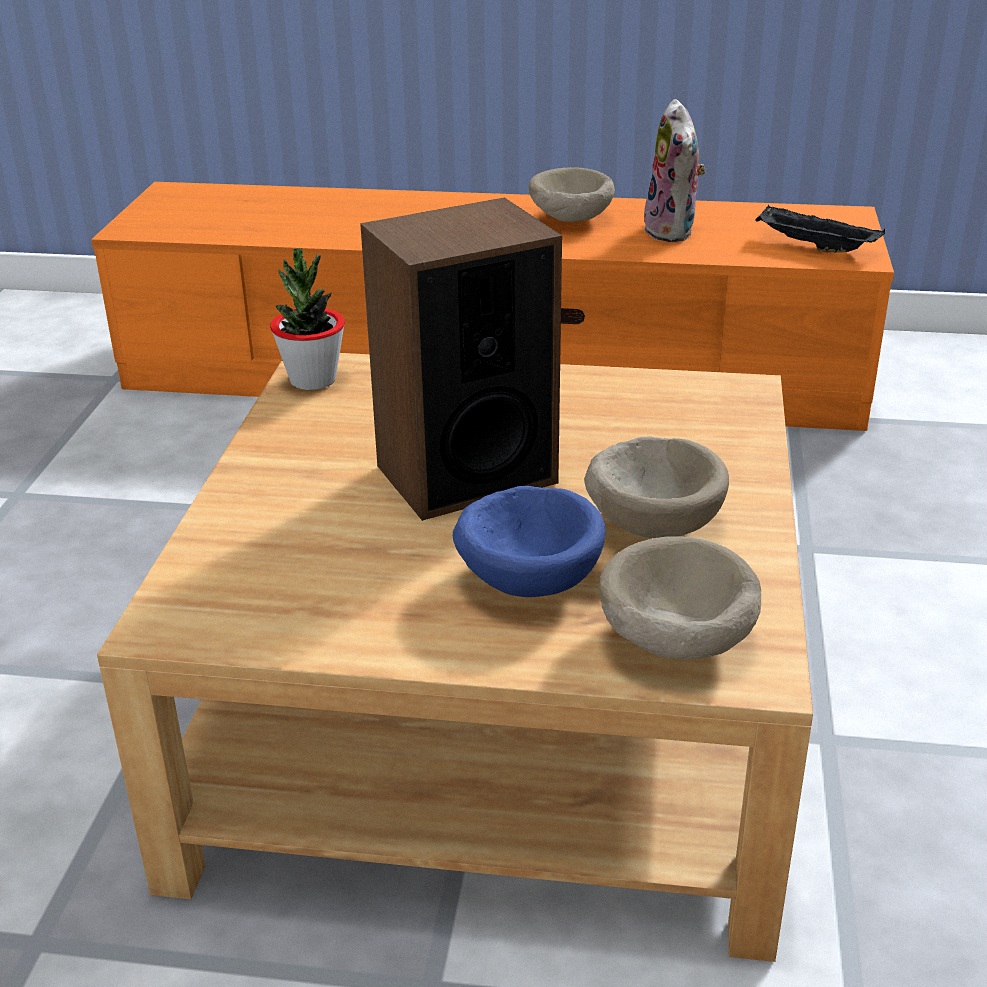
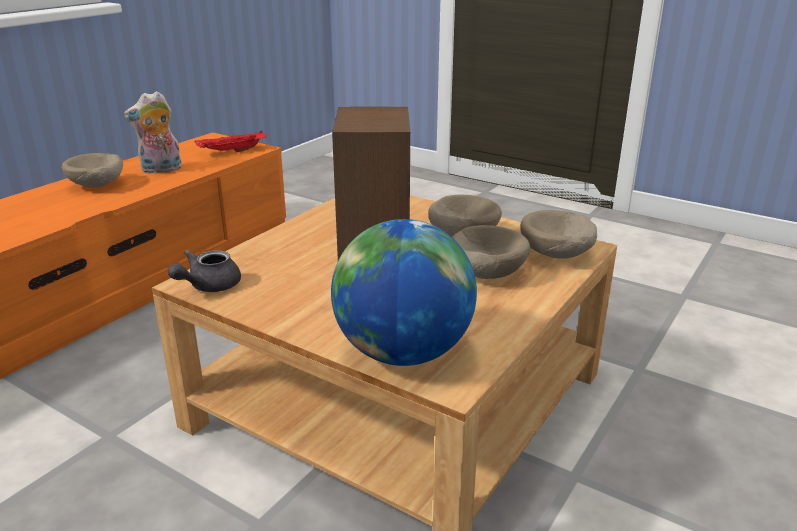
camera: 65 degrees left, 5 degrees down
(224, 566) = (403, 353): none -> globe
(313, 380) = (208, 286): potted plant -> grey teapot
(530, 578) = (485, 273): blue bowl -> beige bowl
(673, 232) = (161, 170): plush toy -> plush toy turned 135 degrees clockwise
(813, 247) = (232, 152): black tray -> red tray

